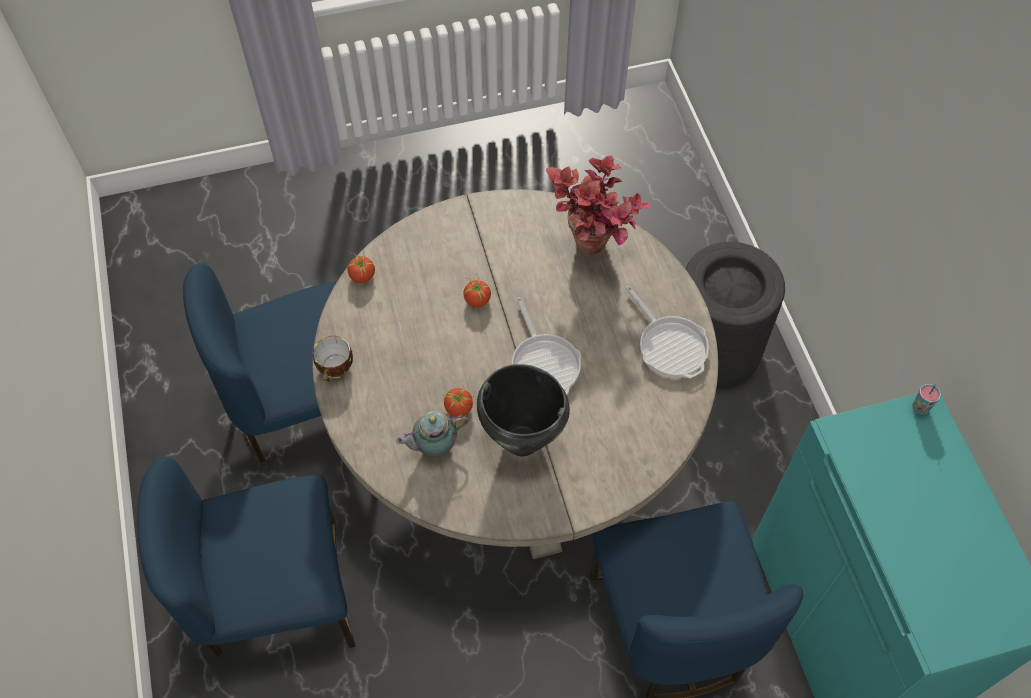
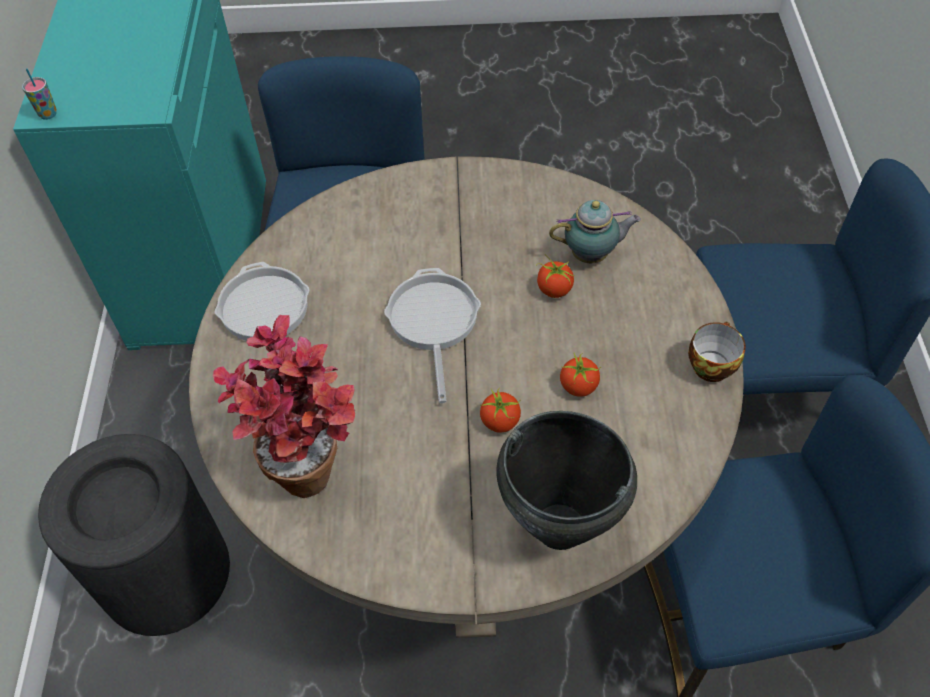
camera: 165 degrees left, 5 degrees down
(362, 276) = (667, 493): tomato -> tomato (579, 387)
(522, 440) = (486, 244): black cooking pot -> black cooking pot (560, 528)

